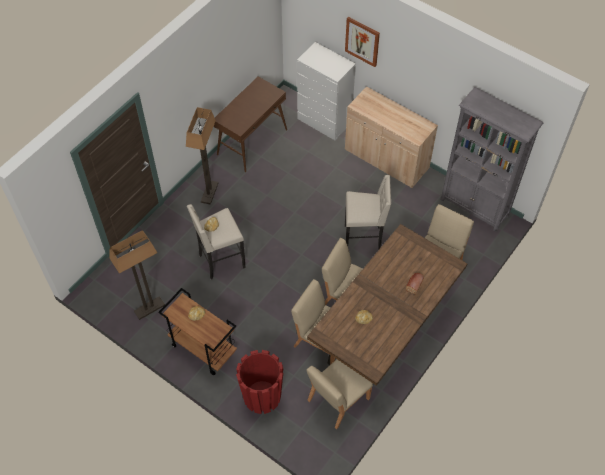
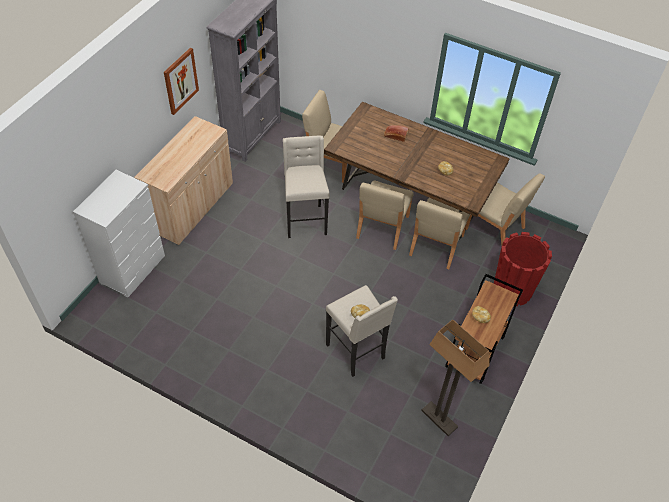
camera: 100 degrees left, 5 degrees down
(209, 192) = (254, 381): floor lamp -> none
(252, 142) = (166, 343): brown console table -> none
(362, 41) = (110, 134): picture -> picture (180, 81)

